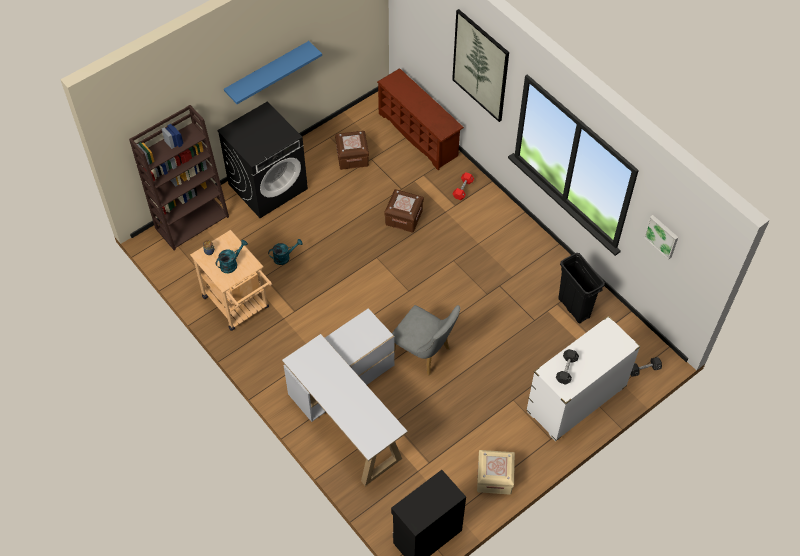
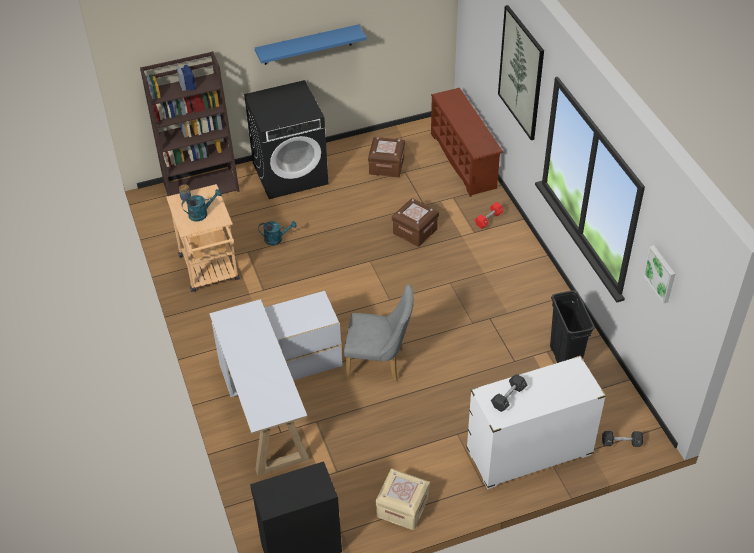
camera: 20 degrees right, 10 degrees down
(424, 353) = (380, 363): grey chair -> grey chair turned 45 degrees counterclockwise

